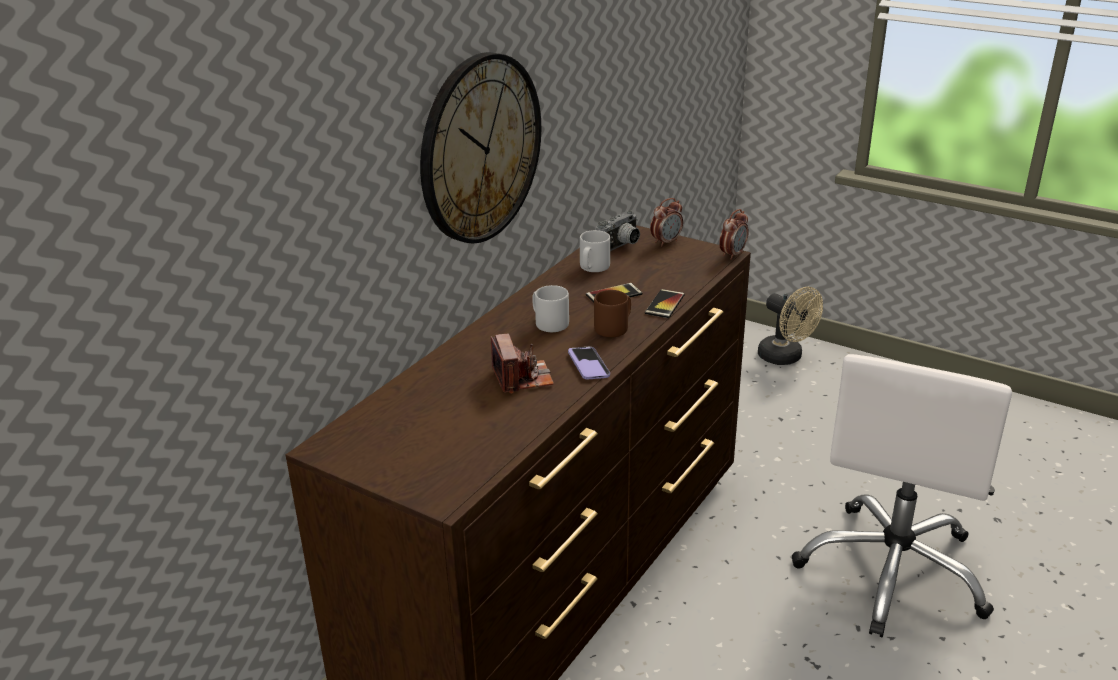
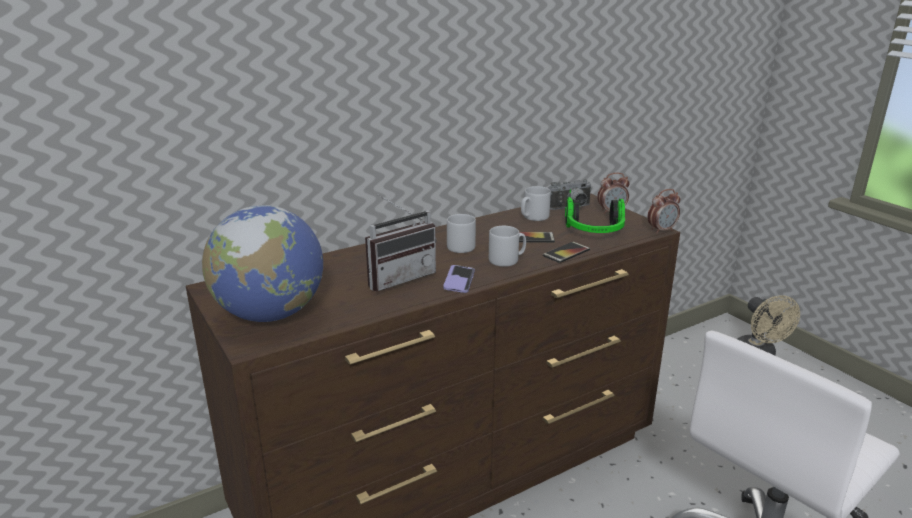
camera: 25 degrees right, 5 degrees down
(429, 459) = (270, 314): none -> globe
(480, 148) = (429, 91): wall clock -> none
(522, 378) = (398, 277): camera -> radio
(614, 328) = (507, 260): brown mug -> grey mug
(671, 272) = (594, 232): none -> headphones

